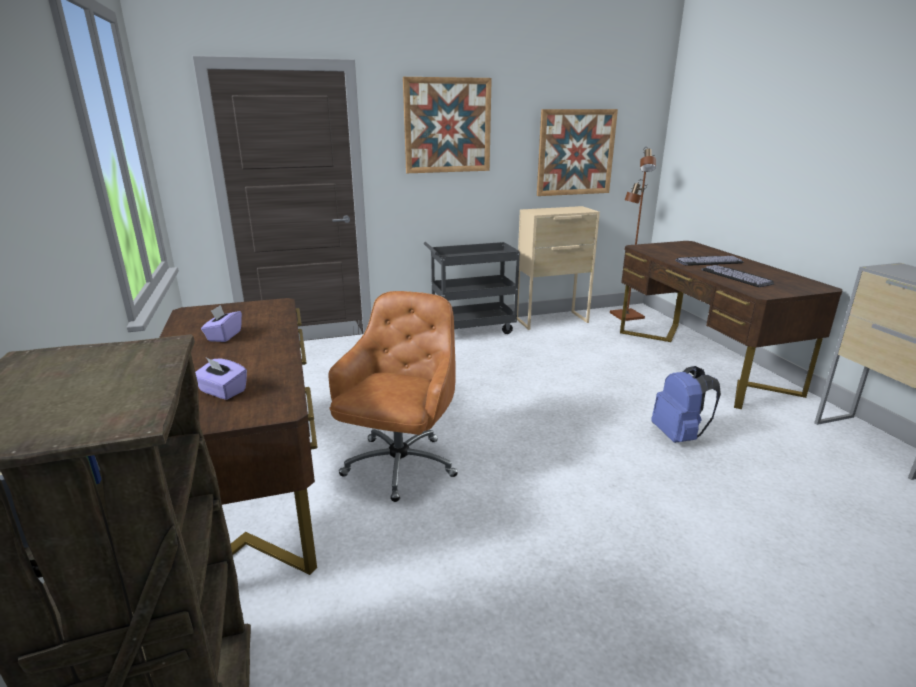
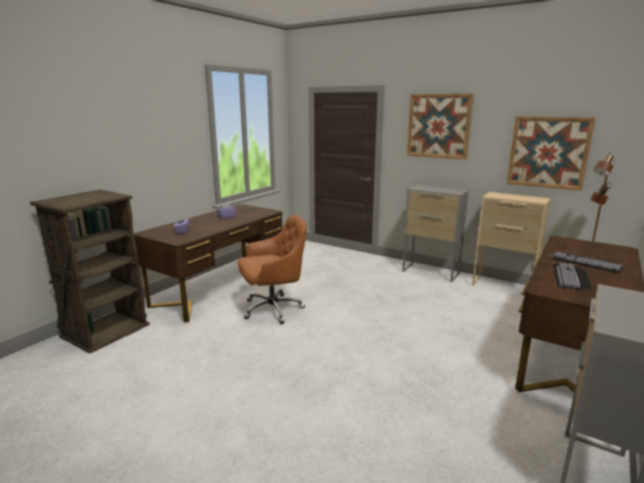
camera: 50 degrees right, 5 degrees down
(470, 332) = (431, 273): grey cart -> grey cabinet
(678, 436) = (428, 375): blue backpack -> none

